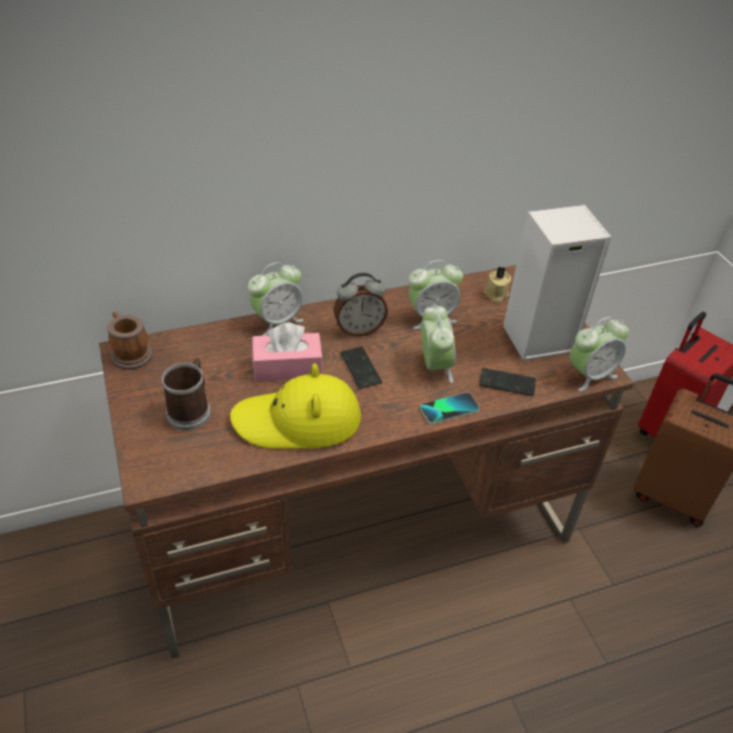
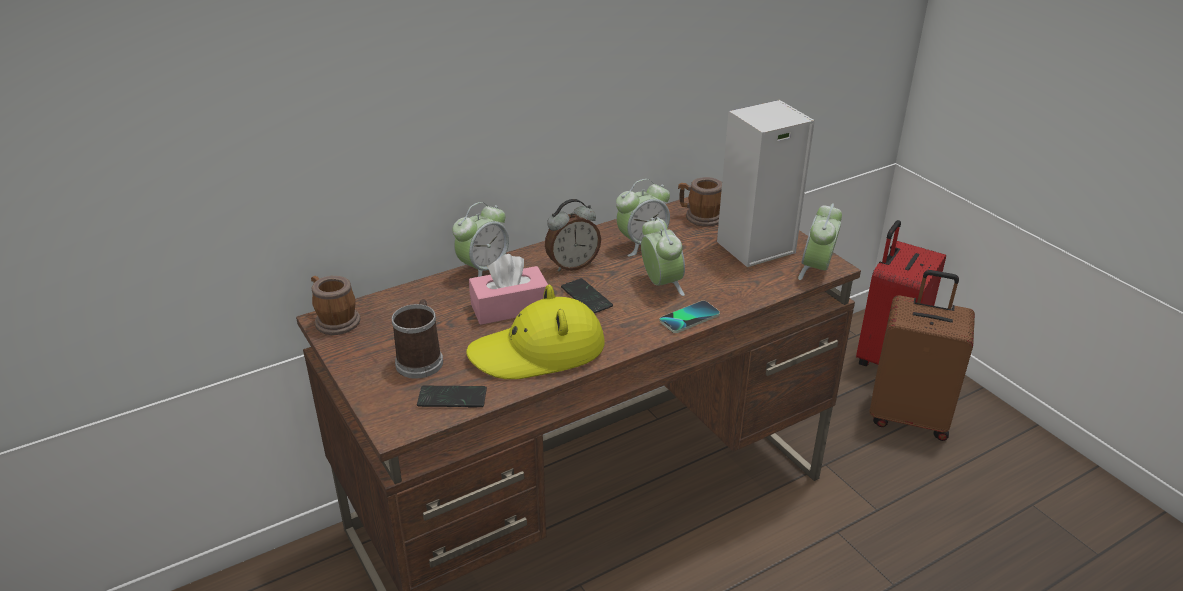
camera: 10 degrees left, 10 degrees down
(495, 295) = (699, 217): beige candle -> mug
(507, 383) = (738, 288): phone -> phone (452, 398)
(590, 375) = (816, 269): alarm clock -> alarm clock turned 150 degrees clockwise

